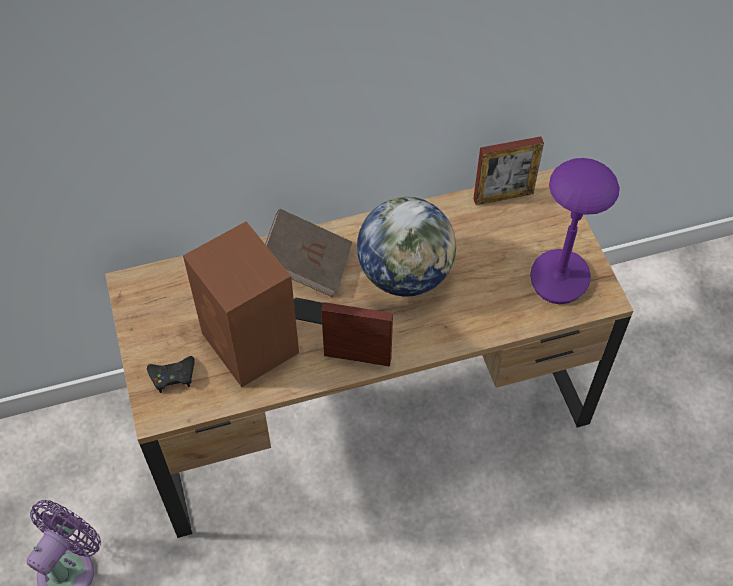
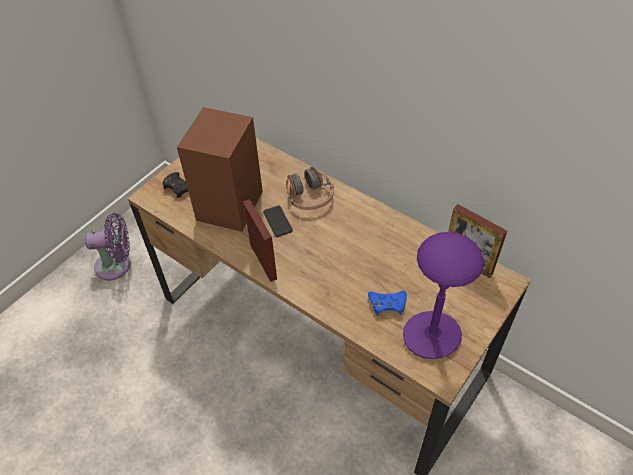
camera: 55 degrees right, 5 degrees down
(307, 265) = (309, 197): brown book -> headphones
(405, 275) = (348, 248): globe -> none
(497, 287) = (387, 304): none -> blue game controller

